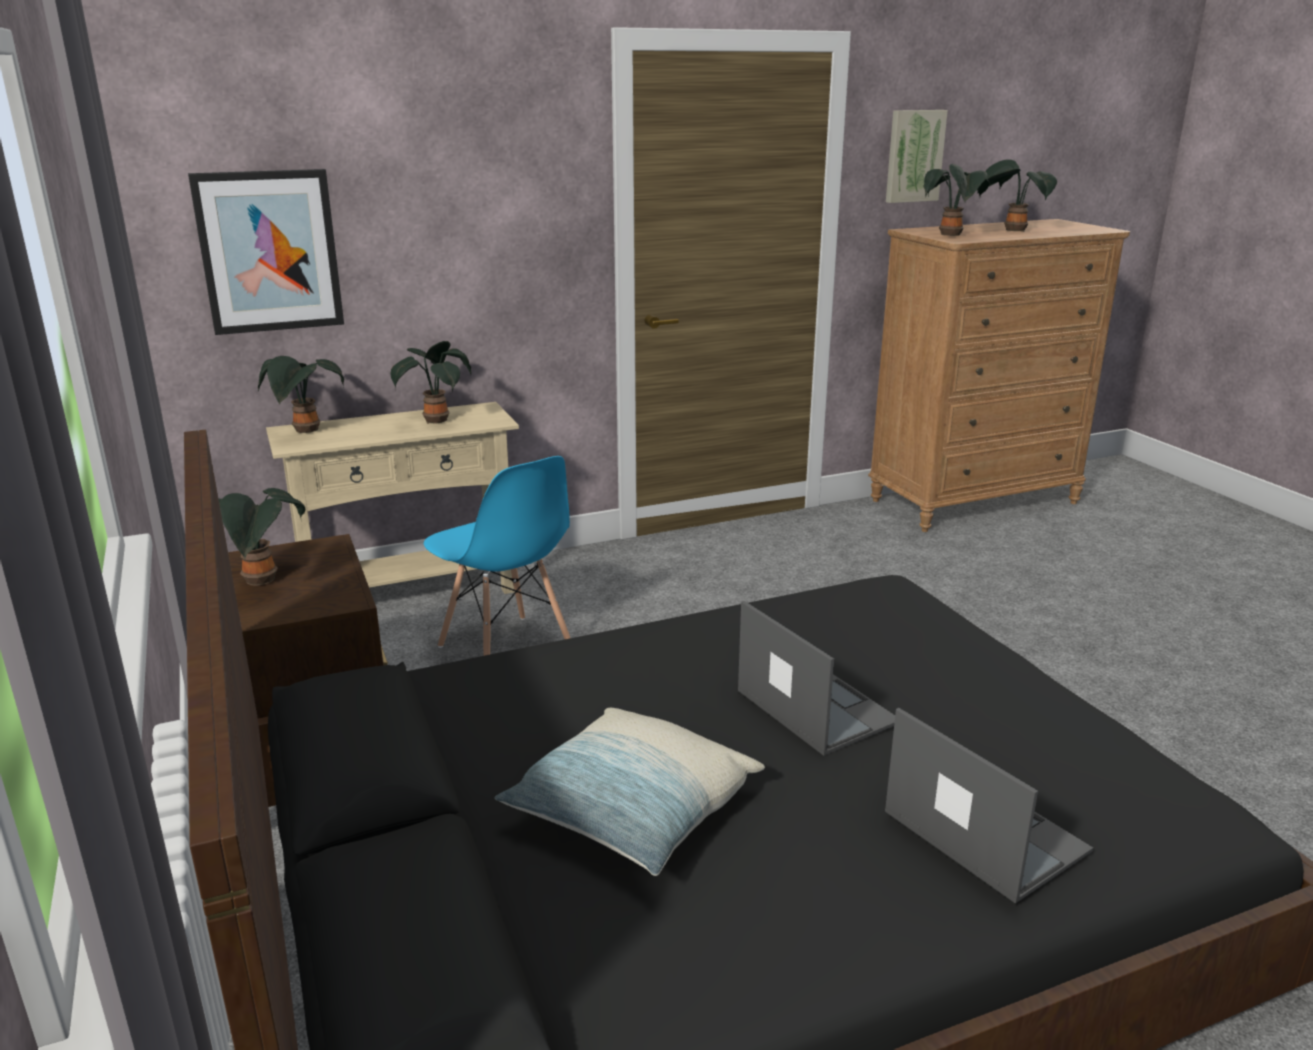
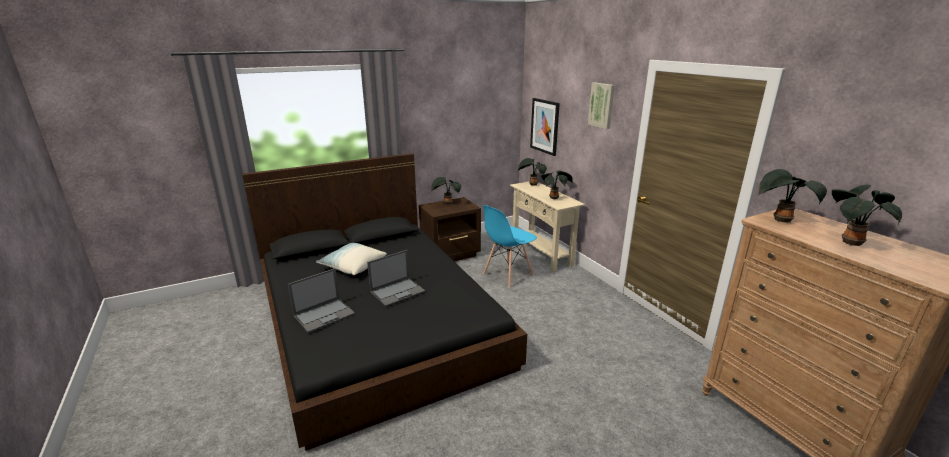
camera: 85 degrees right, 0 degrees up
(913, 156) = (825, 162): picture -> picture (602, 105)

